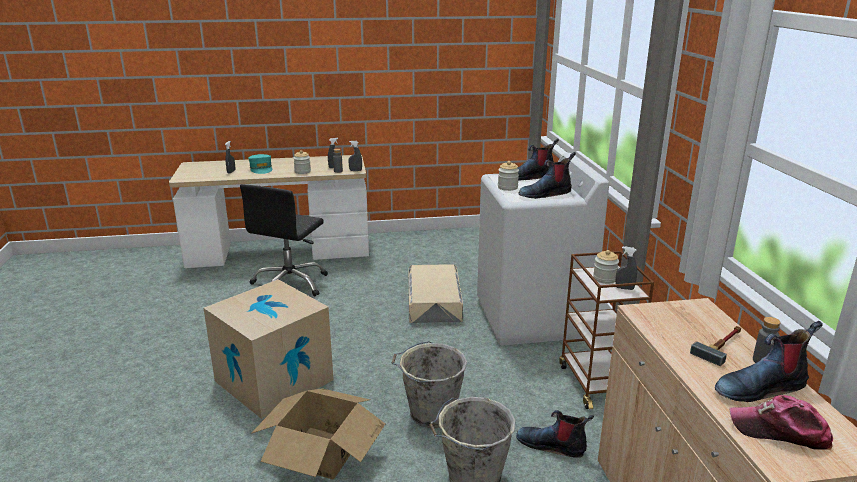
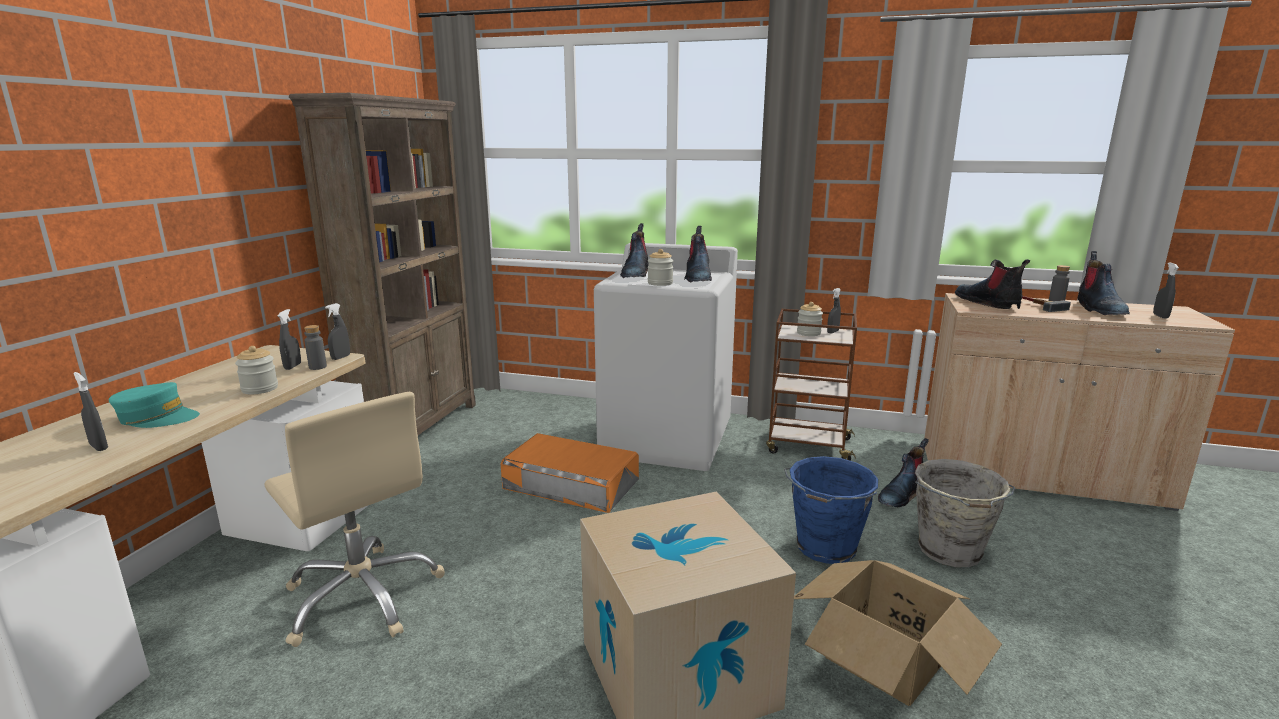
camera: 65 degrees left, 5 degrees down
(290, 284) = (363, 596): black office chair -> beige office chair
(430, 413) = (825, 548): grey bucket -> blue bucket
(434, 301) = (571, 483): beige storage box -> orange storage box
(456, 237) = (417, 427): none -> brown bookcase
(685, 320) = (988, 303): none -> boot
(779, 431) = (1160, 316): cap -> grey spray bottle

